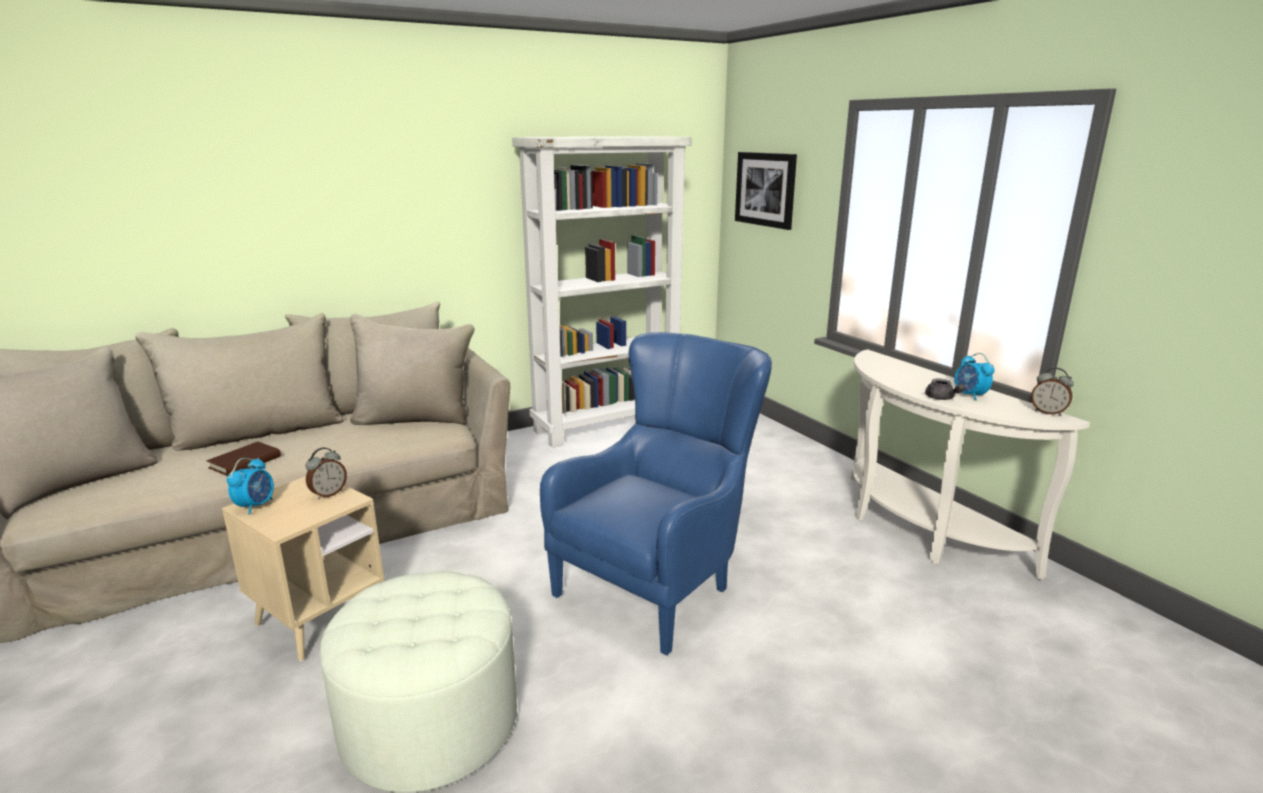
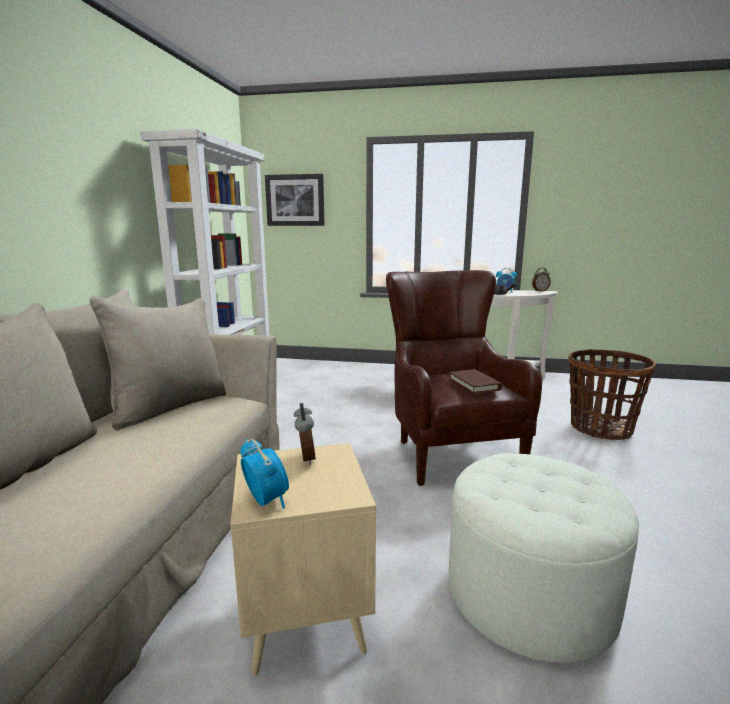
camera: 50 degrees left, 5 degrees down
(245, 462) = (70, 504): brown book -> brown book (474, 384)
(660, 582) = (448, 448): blue armchair -> brown armchair
(911, 685) = (600, 429): none -> basket

